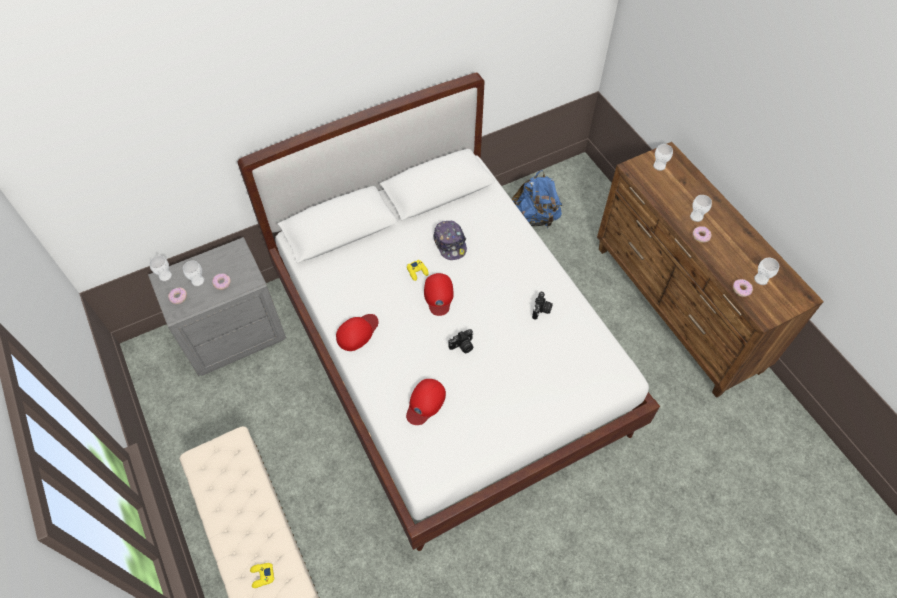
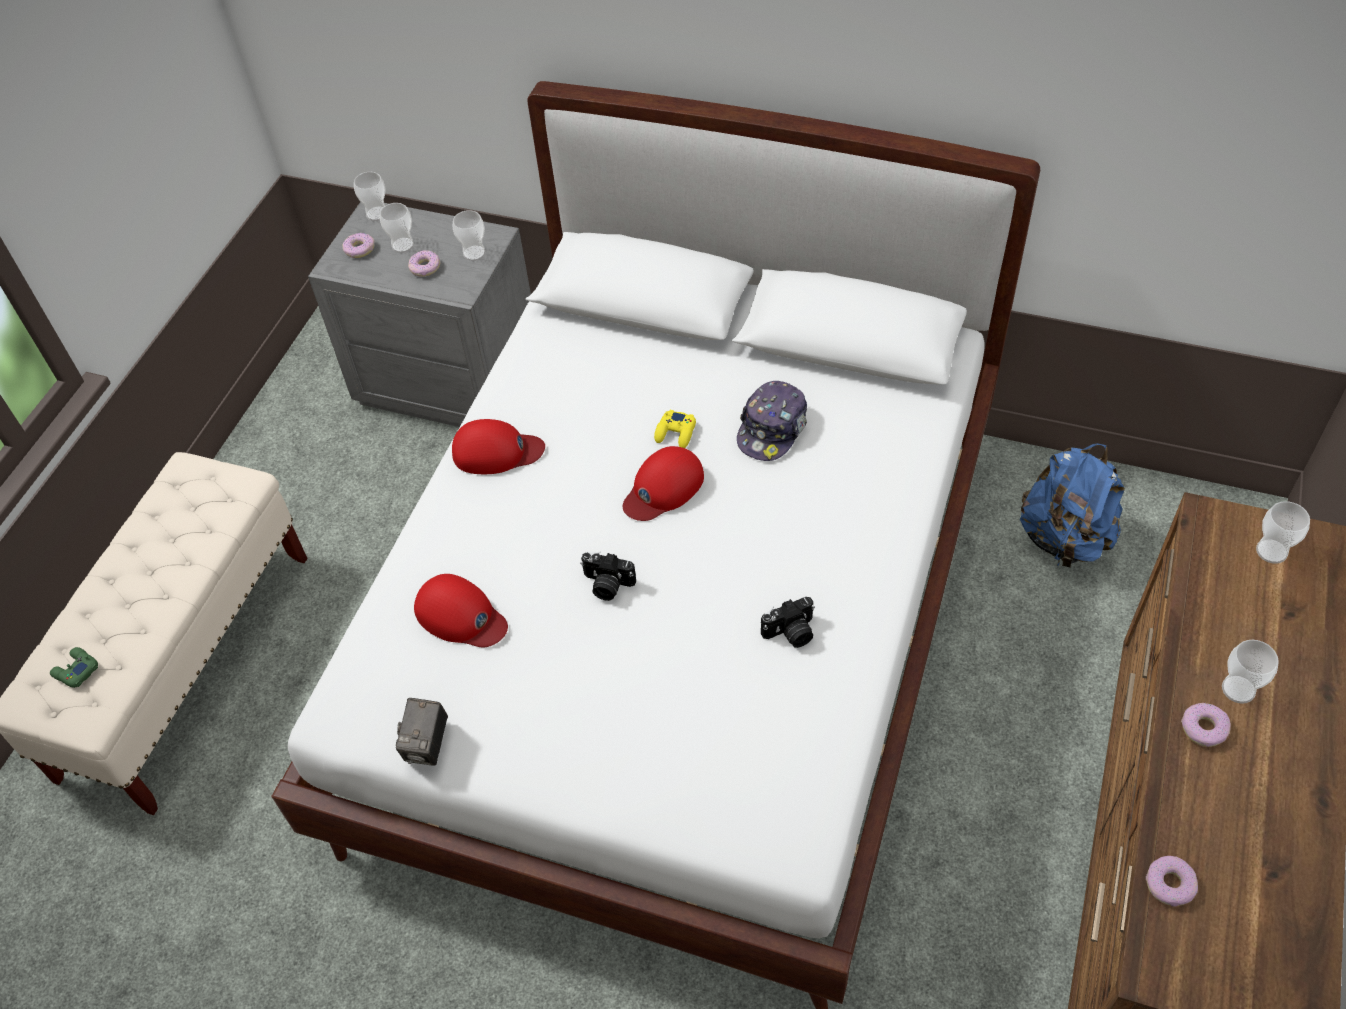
camera: 50 degrees right, 5 degrees down
(262, 576) = (76, 670): yellow game controller -> green game controller
(425, 402) = (461, 616): red cap -> red cap turned 135 degrees counterclockwise
(471, 456) = (428, 745): none -> camera
(761, 279) = (1238, 902): cup -> cup (474, 253)

